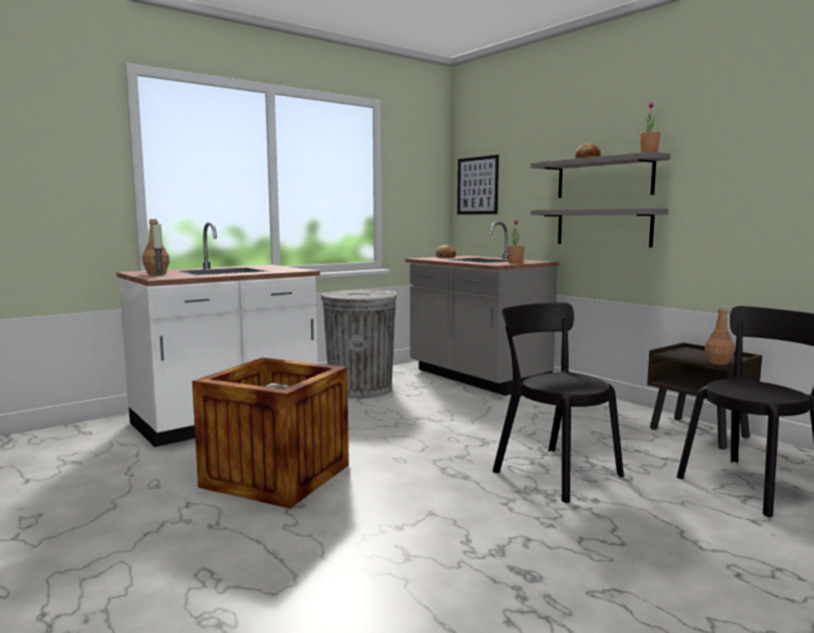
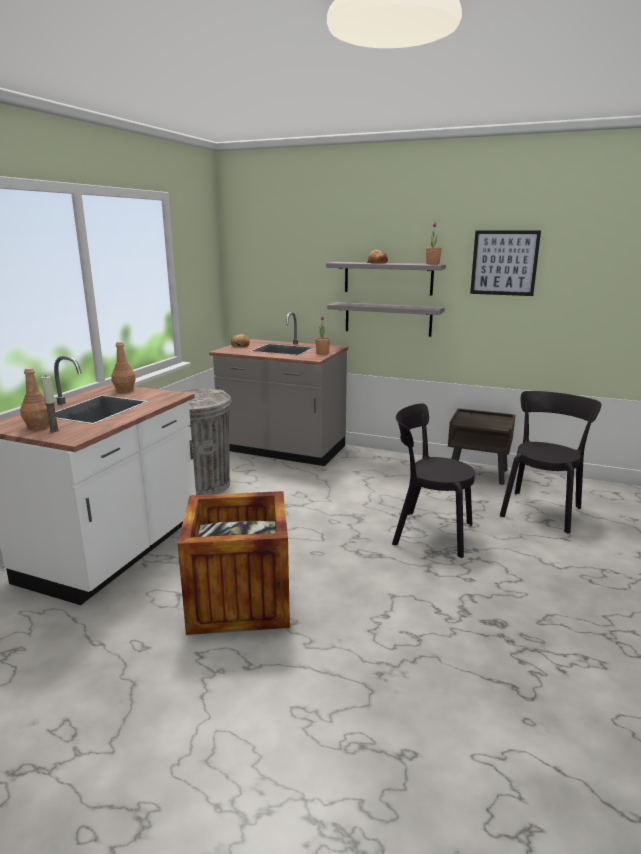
camera: 30 degrees left, 10 degrees up
(477, 186) = (256, 274): picture -> picture (504, 263)
(718, 362) = (498, 426): brown bottle -> brown bottle (124, 390)

